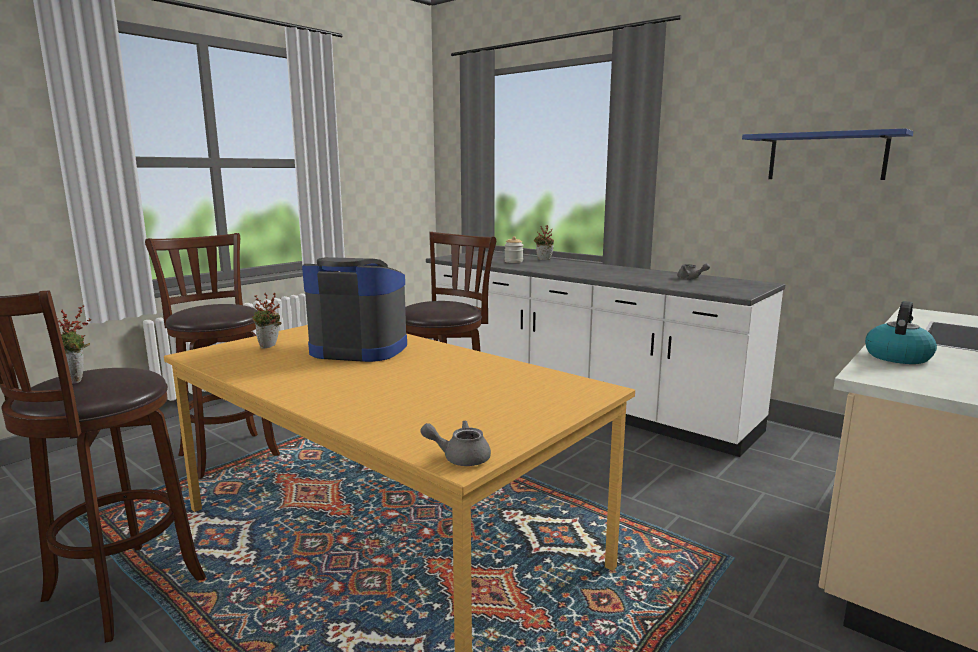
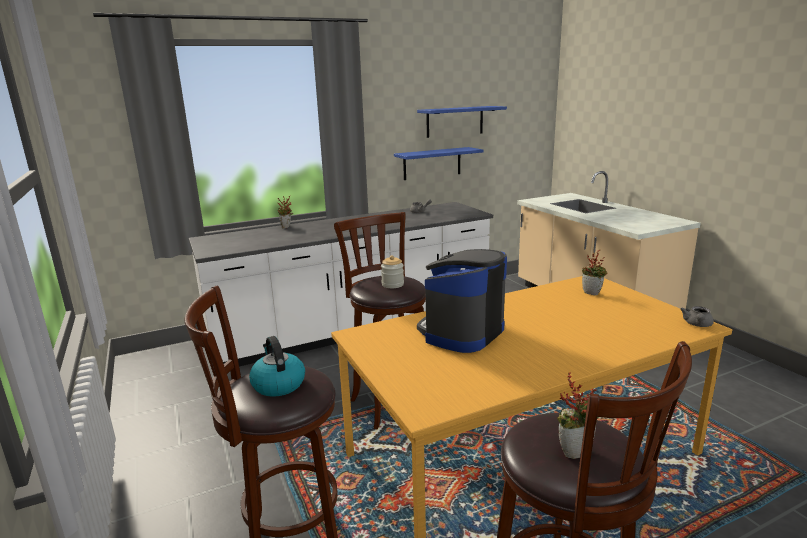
camera: 65 degrees left, 5 degrees up
(269, 347) = (424, 370): potted plant -> potted plant (593, 293)
(513, 261) = (279, 236): jar -> jar (392, 284)
(773, 220) = (432, 163): none -> blue shelf
(897, 356) = (608, 220): kettle -> kettle (278, 384)

